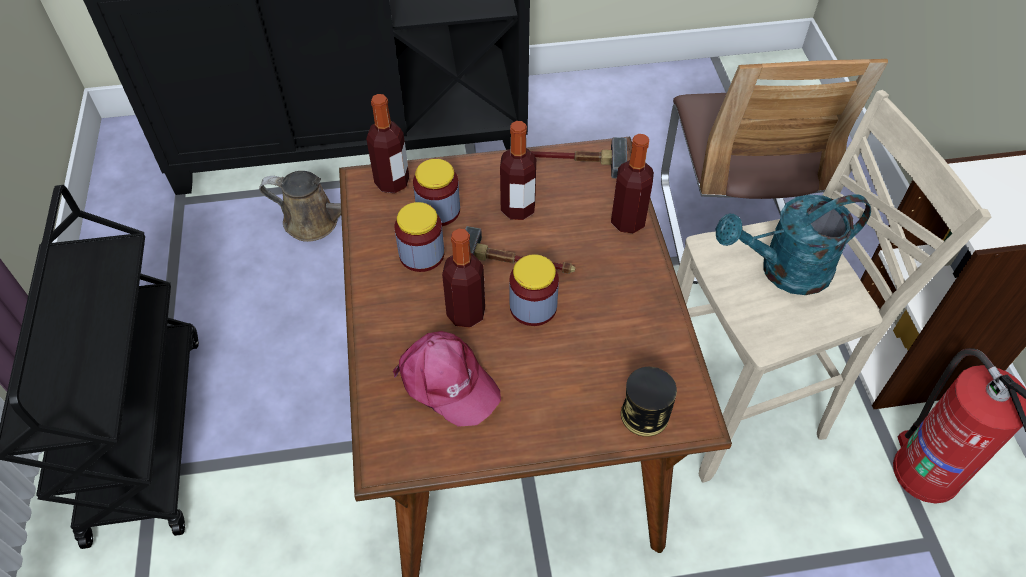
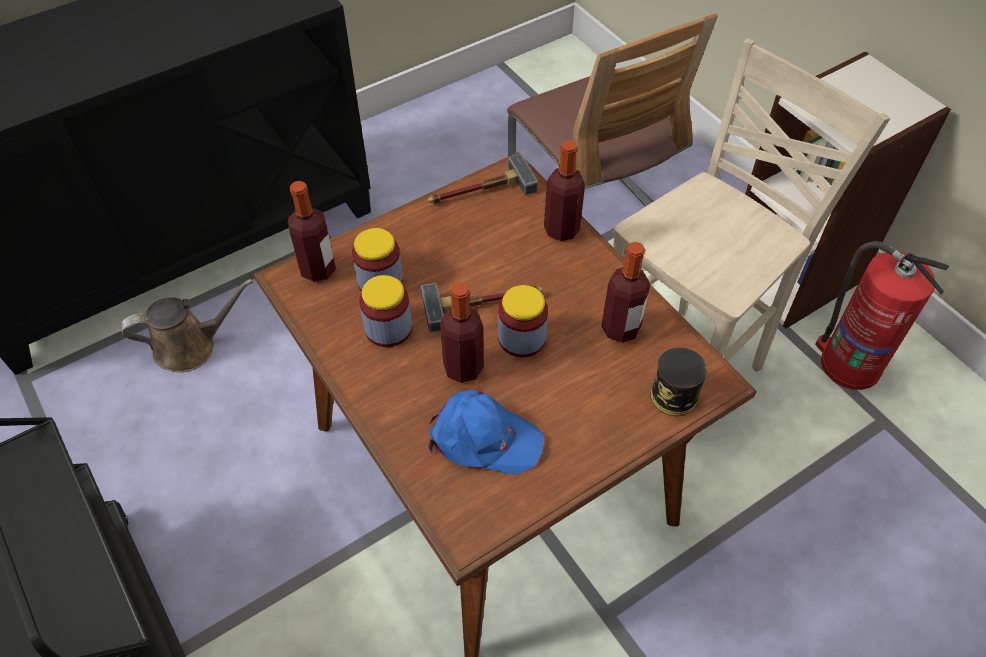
camera: 25 degrees left, 0 degrees up
(447, 382) = (483, 438): pink cap -> blue cap
(518, 209) = (455, 253): bottle -> bottle (620, 329)
(784, 271) = (711, 228): turquoise watering can -> none

